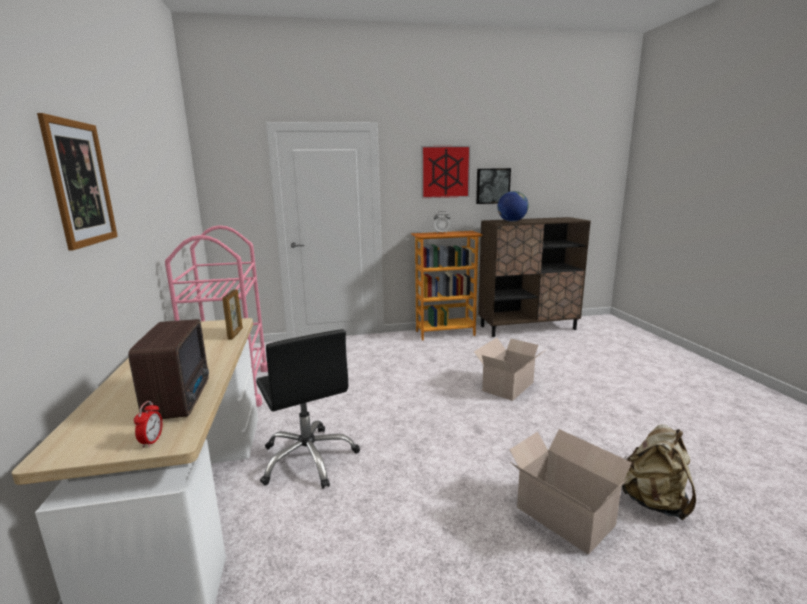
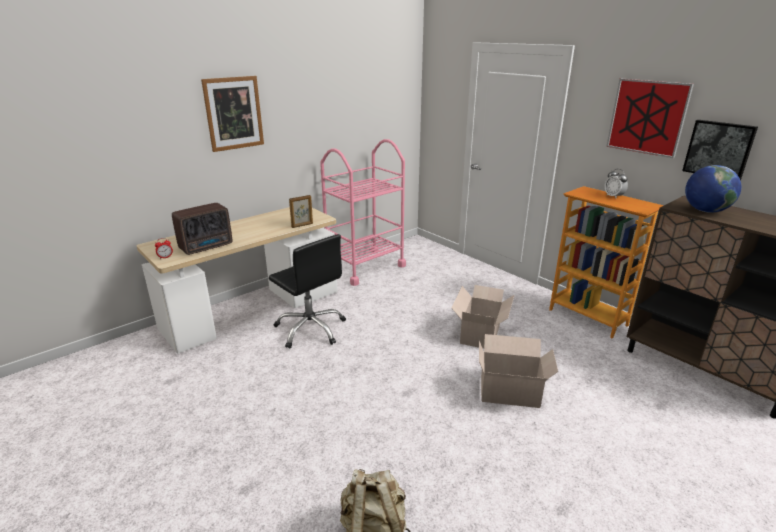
camera: 60 degrees right, 10 degrees up
(308, 458) = (311, 329): black office chair -> black office chair turned 75 degrees counterclockwise
(562, 514) = (320, 468): cardboard box -> cardboard box (481, 333)

